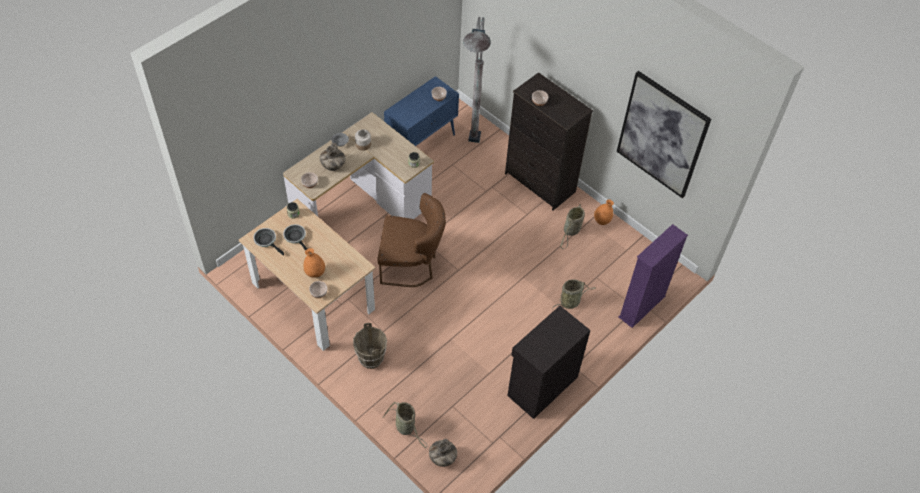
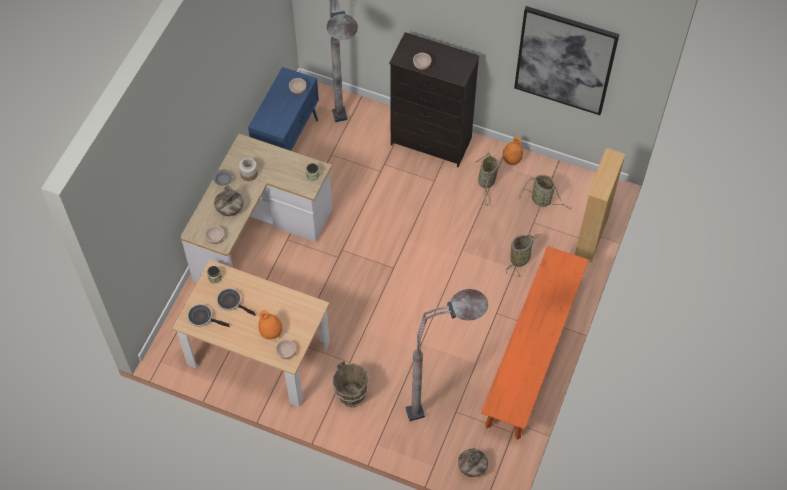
camera: 20 degrees left, 5 degrees up
(406, 427) = (421, 452): basket -> basket (542, 200)
(411, 265) = (343, 281): brown chair -> none
(446, 397) = (446, 405): none -> grey floor lamp
(541, 386) = (532, 356): black cabinet -> orange bench
(642, 307) = (591, 236): purple bookcase -> beige bookcase

